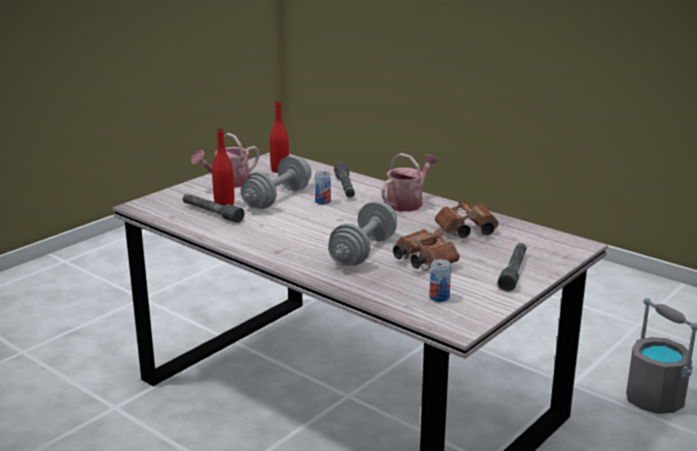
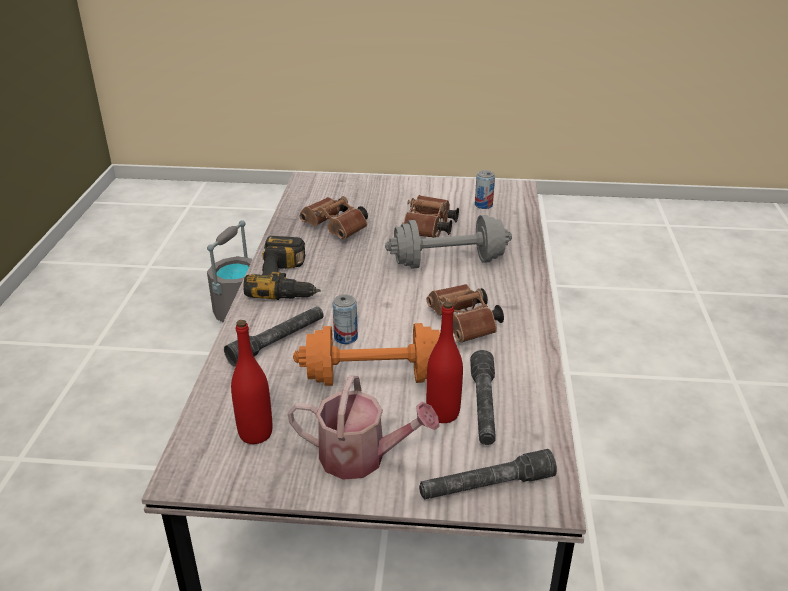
camera: 125 degrees left, 10 degrees up
(277, 198) = (374, 377): grey dumbbell -> orange dumbbell
(282, 232) = (465, 325): none -> brown binoculars
(407, 203) = (289, 281): watering can -> power drill
(513, 272) = (398, 191): grey flashlight -> grey flashlight (486, 486)

